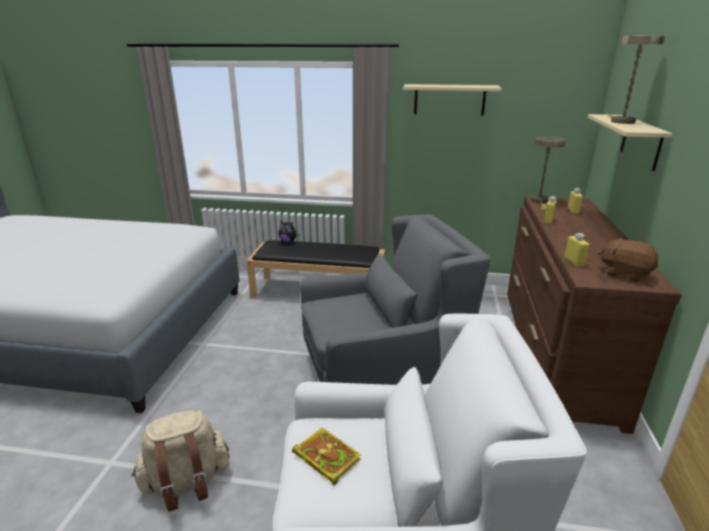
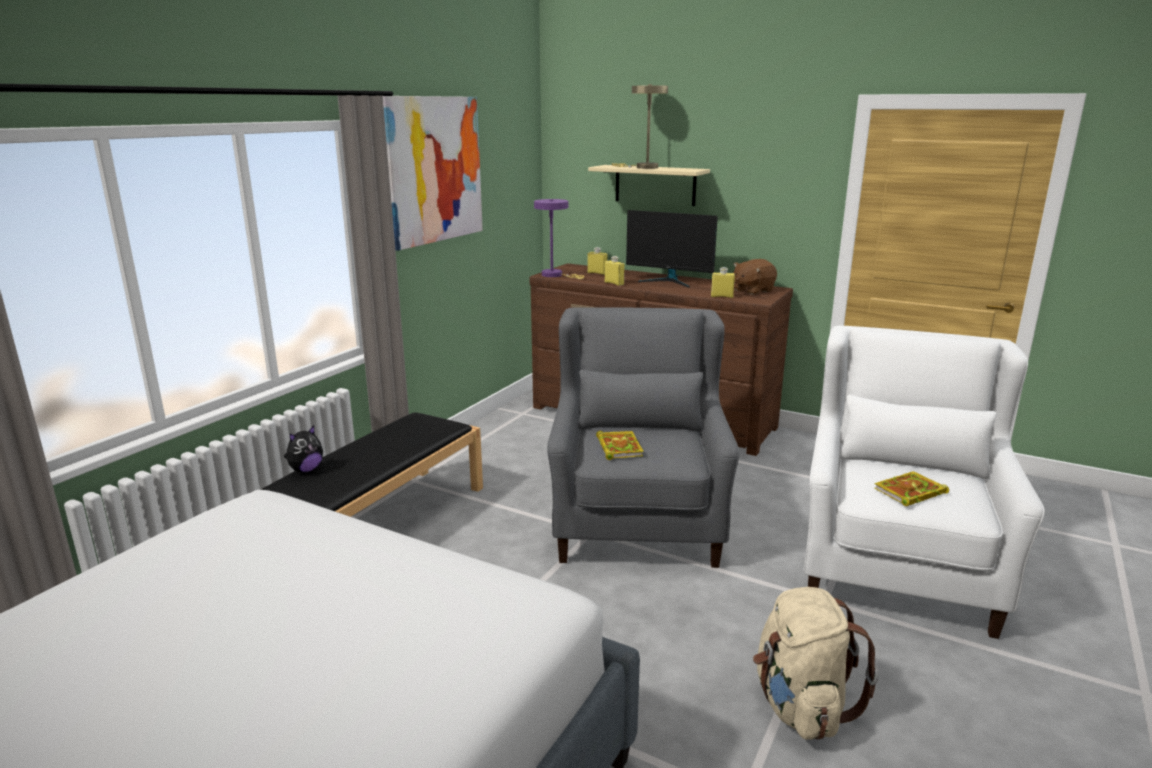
camera: 70 degrees left, 5 degrees down
(337, 306) = (618, 447): none -> book
(449, 99) = (434, 170): beige shelf -> picture
(540, 201) = (555, 275): beige table lamp -> purple table lamp
(594, 237) = (669, 281): none -> monitor

